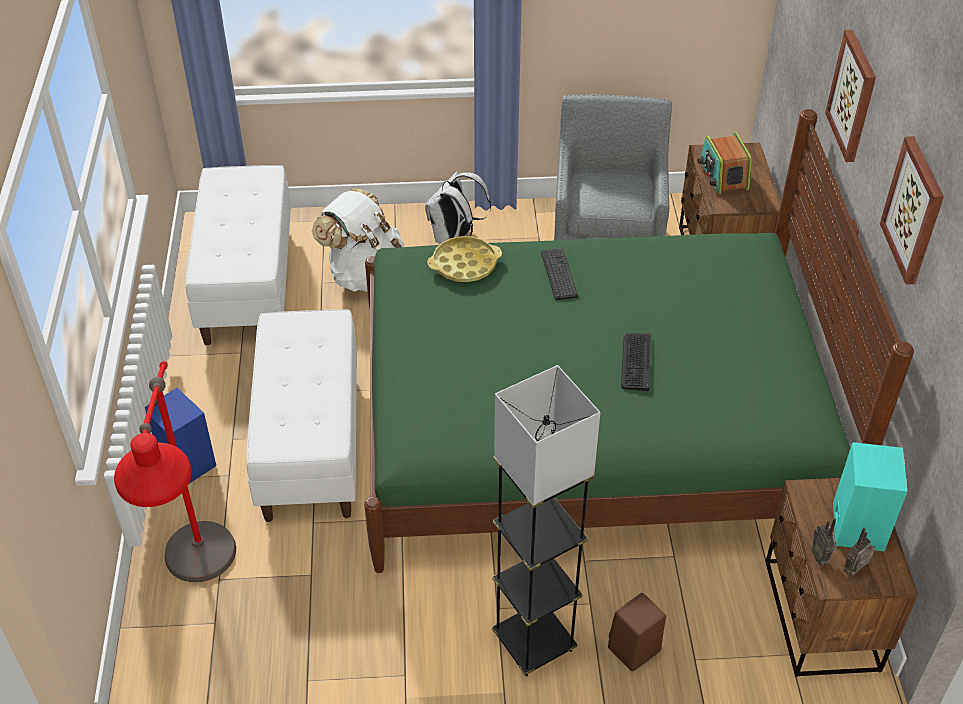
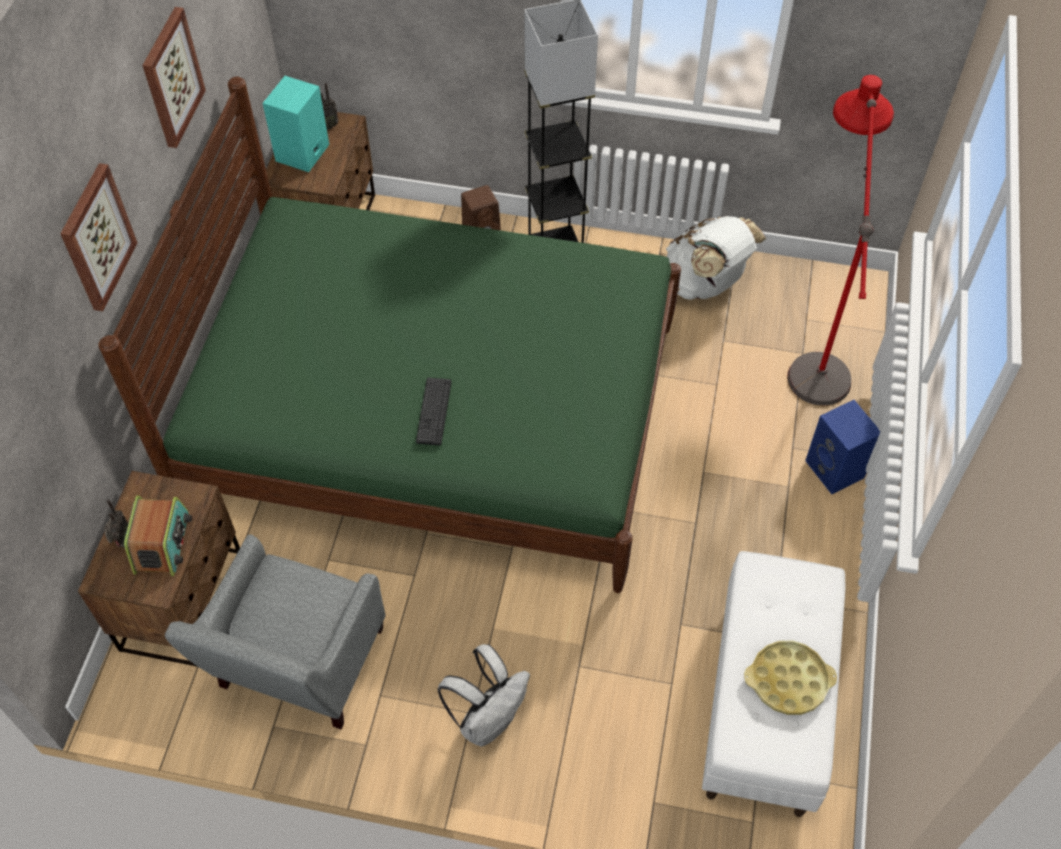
camera: 165 degrees left, 10 degrees up
(311, 444) = (709, 462): white bench -> none
(365, 274) = (615, 684): white backpack -> white backpack (705, 284)
(464, 264) = (529, 449): yellow tray -> yellow tray (788, 681)
(636, 362) = (405, 298): keyboard -> none
(820, 557) = (345, 139): radio -> radio (122, 541)

